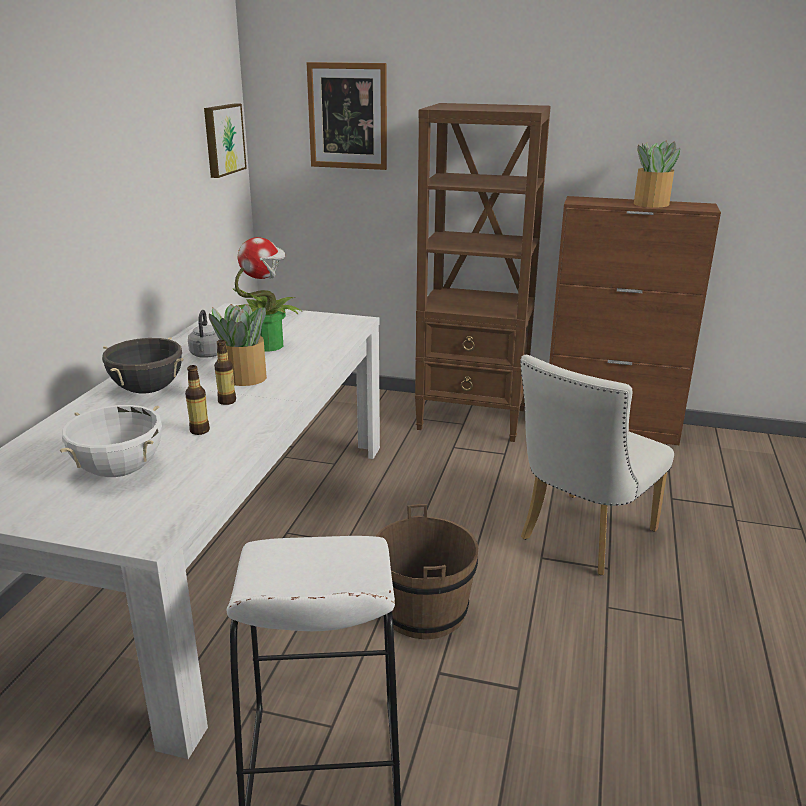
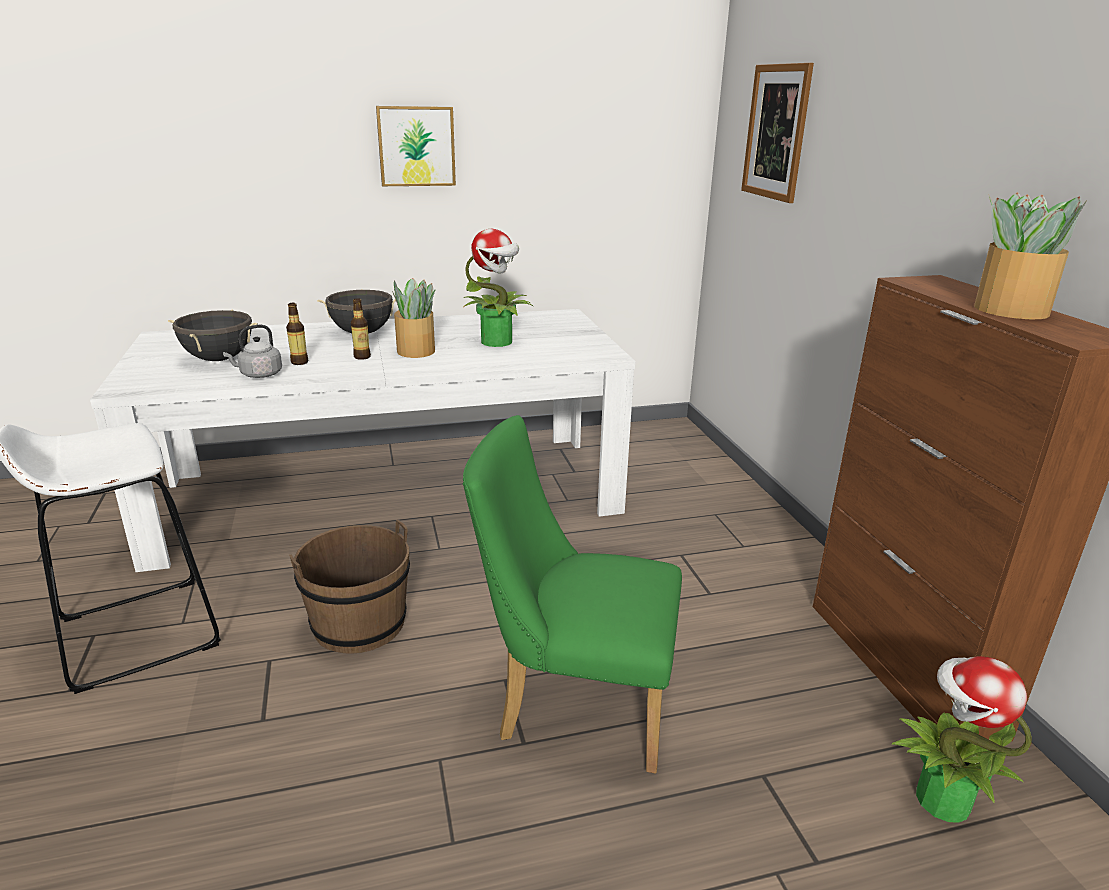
camera: 60 degrees right, 0 degrees up
(119, 470) = (219, 359): white cooking pot -> black cooking pot
(207, 355) = (451, 331): grey kettle -> grey kettle (259, 375)
(222, 139) = (658, 148): picture -> picture (416, 146)
(473, 419) = (763, 549): brown bookcase -> none
(581, 538) = (573, 703): white chair -> green chair
(706, 460) = (940, 800): none -> potted plant

